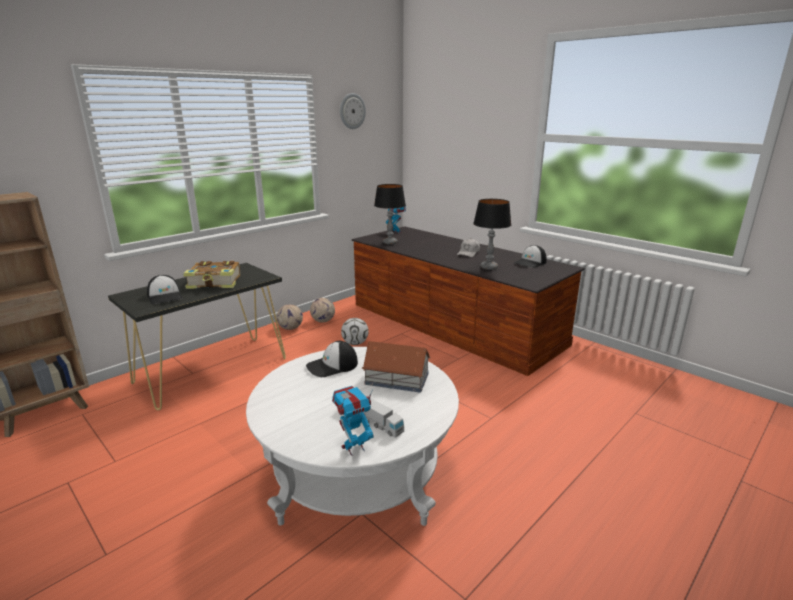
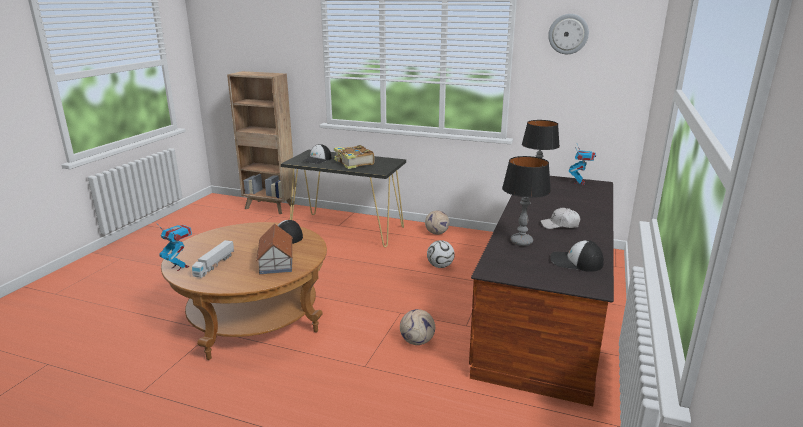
camera: 65 degrees right, 0 degrees up
(323, 321) = (466, 241): football -> football (417, 341)
(357, 473) = (254, 318): white coffee table -> brown coffee table

